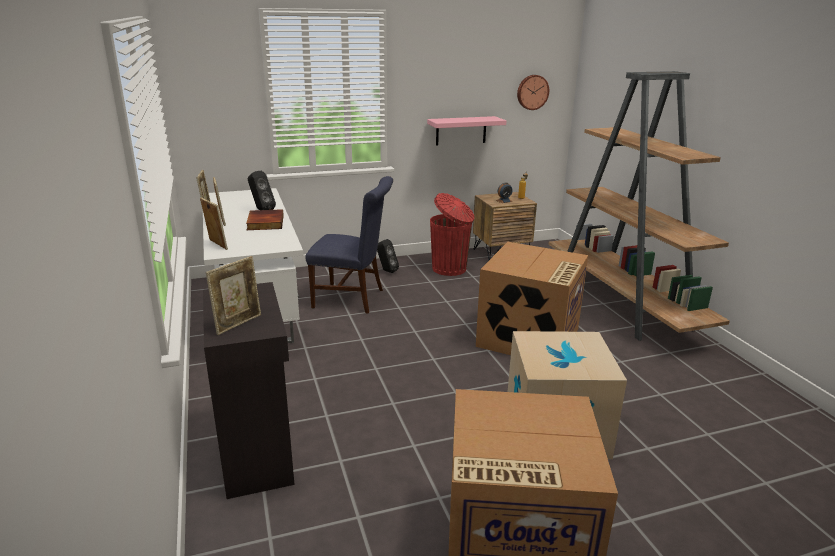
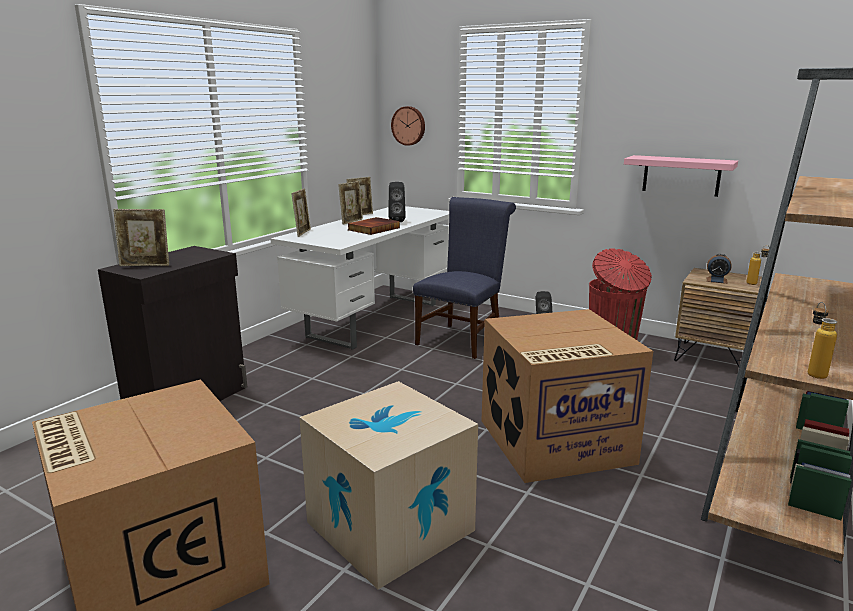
camera: 50 degrees right, 5 degrees down
(353, 298) = (463, 339): blue chair -> blue chair turned 120 degrees counterclockwise
(532, 92) = (809, 129): wall clock -> wall clock (409, 125)
(699, 239) = (813, 372): none -> bottle

